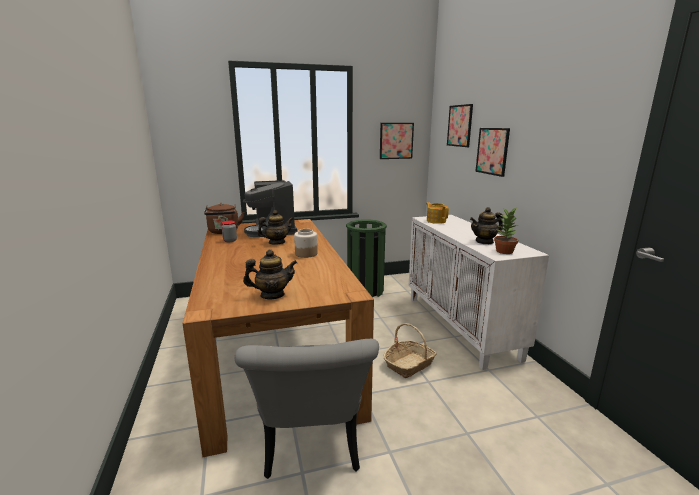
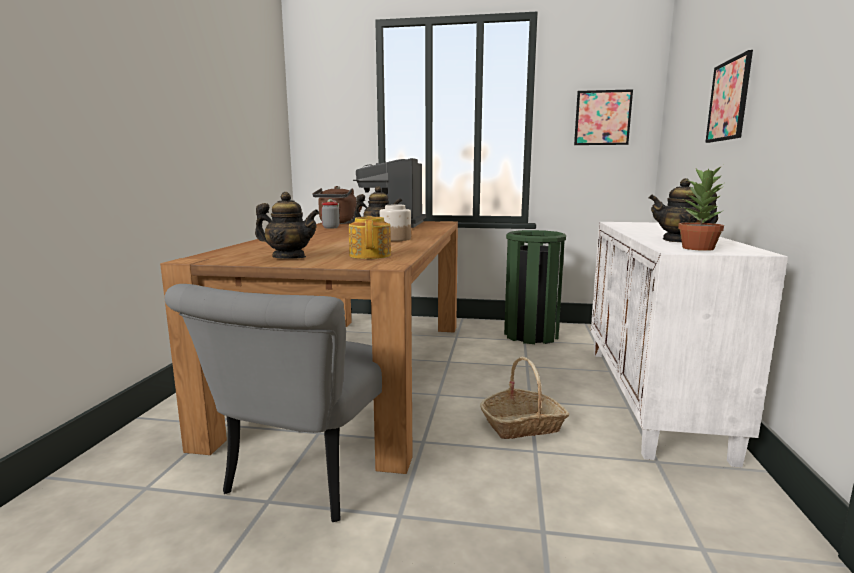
camera: 25 degrees right, 5 degrees down
(436, 221) = (631, 225): teapot -> teapot (370, 255)
(459, 125) = (693, 77): picture -> none

